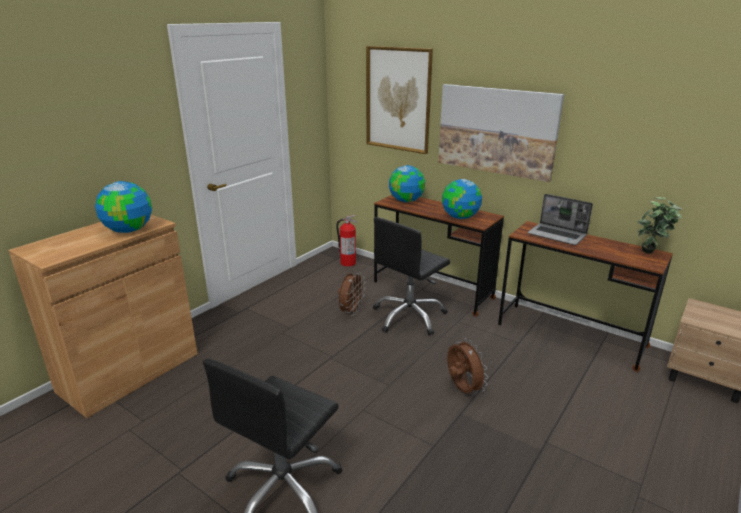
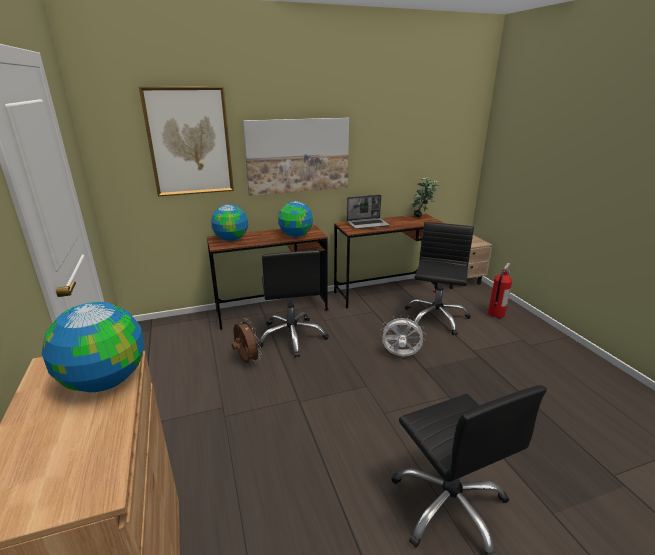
camera: 55 degrees left, 0 degrees up
(348, 263) = (168, 328): fire extinguisher -> fire extinguisher (495, 314)
(462, 389) = (400, 356): brown fan -> white fan
(575, 389) = (435, 317): none -> black office chair

